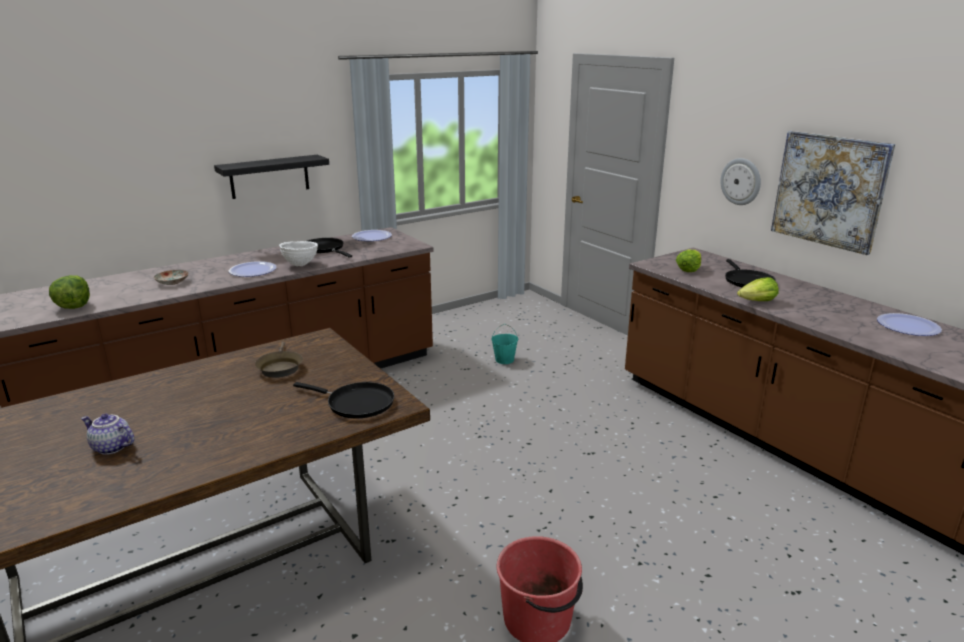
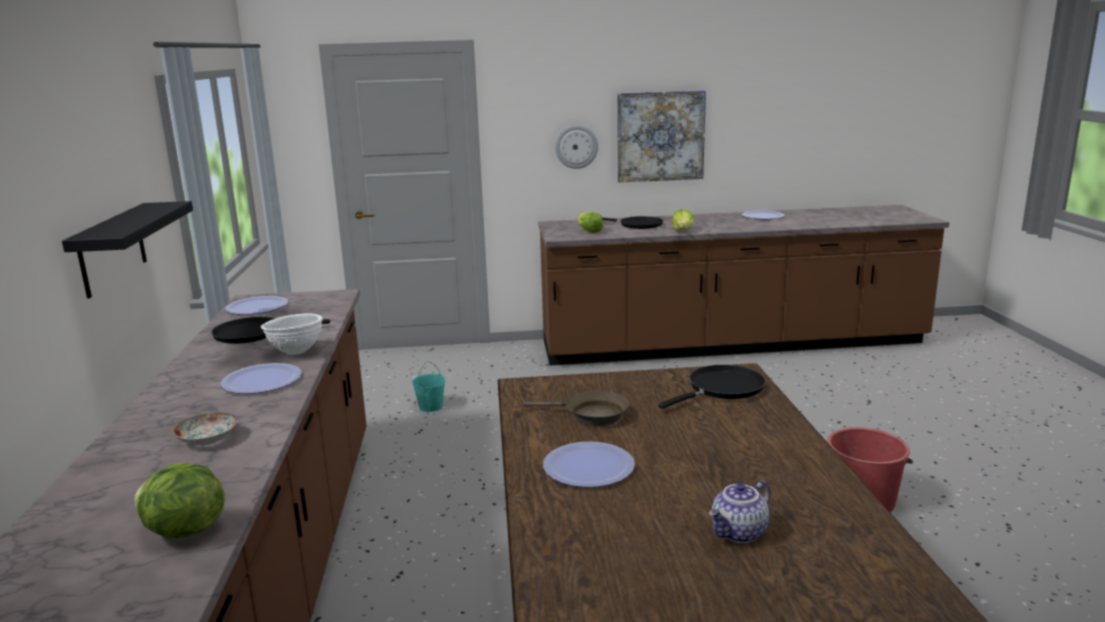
camera: 60 degrees left, 5 degrees down
(197, 383) = (588, 467): none -> plate

